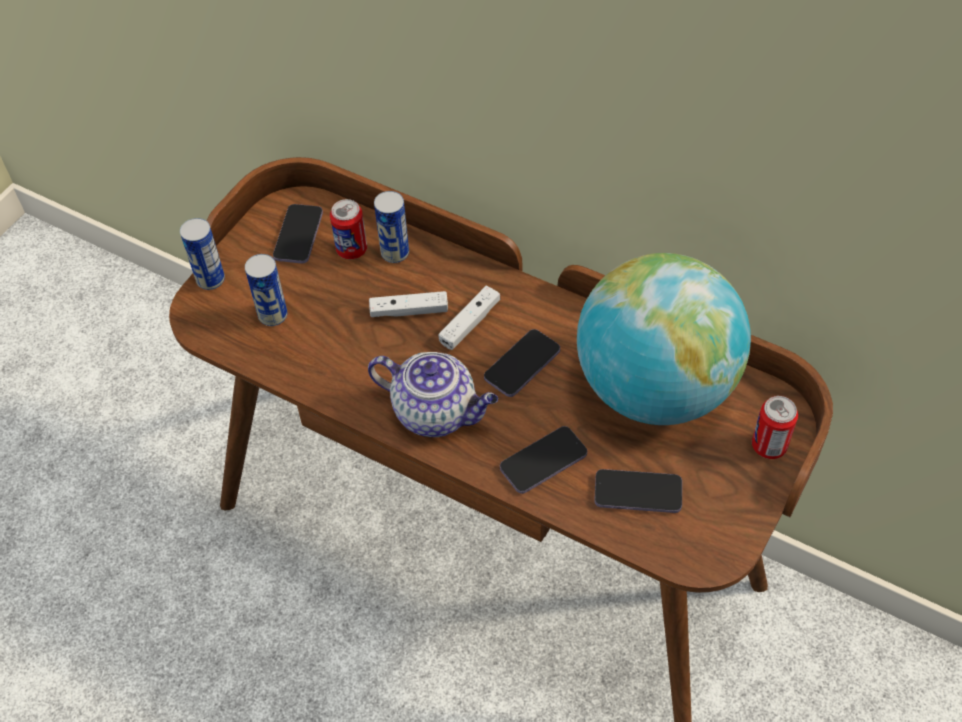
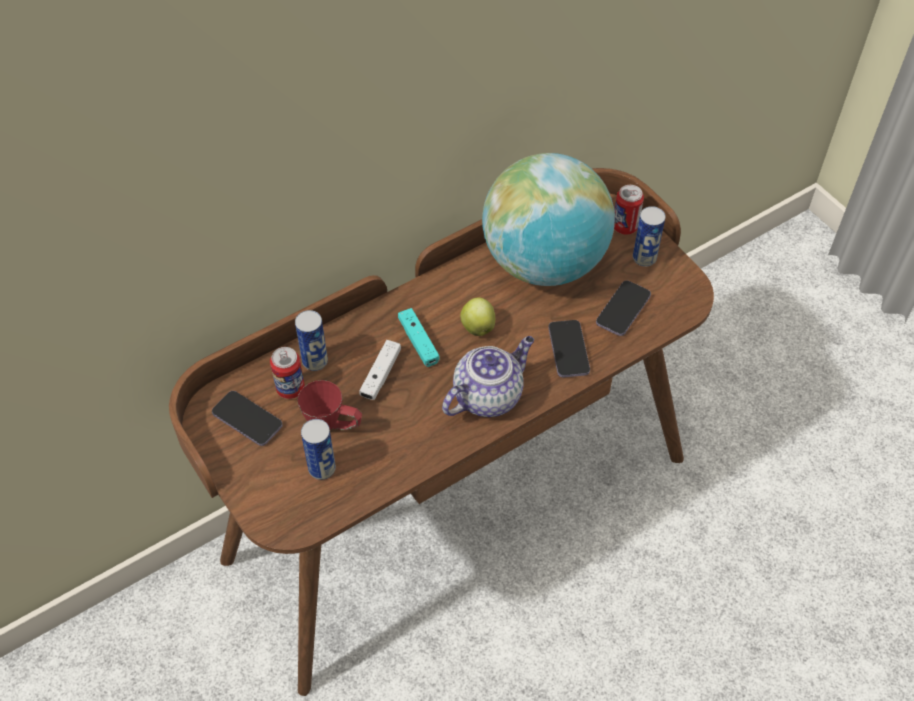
camera: 65 degrees left, 0 degrees up
(210, 279) = (250, 501): can -> can (644, 258)
(326, 302) = (333, 426): none -> red mug
(470, 323) = (418, 342): white game controller -> turquoise game controller
(522, 365) = (477, 327): phone -> apple

